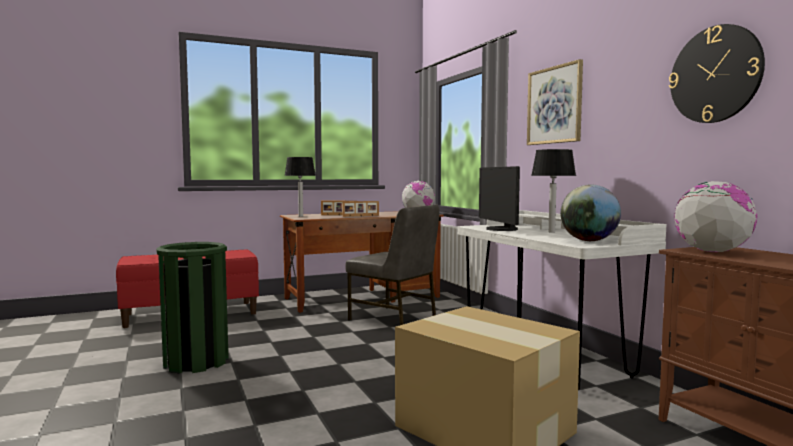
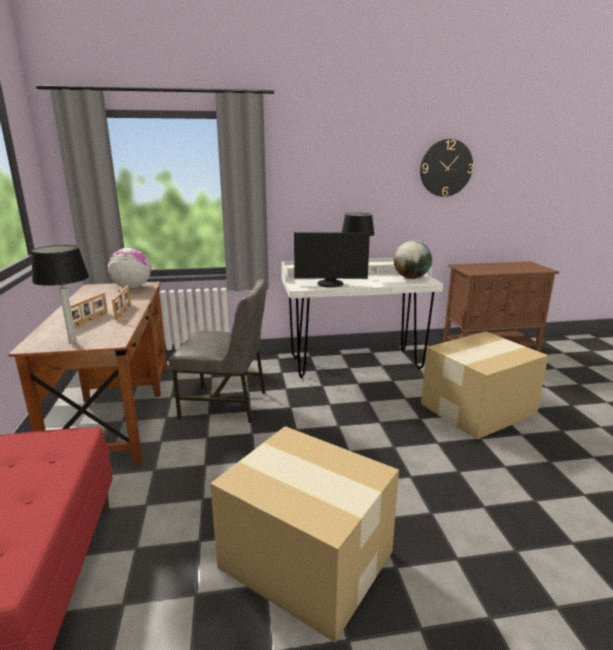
camera: 75 degrees left, 15 degrees up
(196, 362) = (307, 561): green trash can -> cardboard box
(394, 319) = (226, 404): grey chair -> grey chair turned 45 degrees clockwise
(554, 105) = (312, 170): picture -> none
(712, 251) = (478, 270): globe -> none

